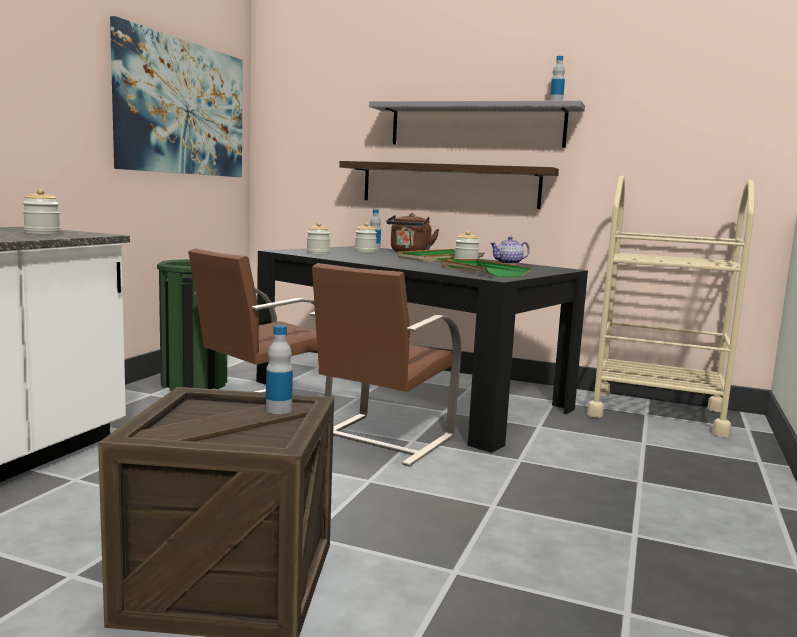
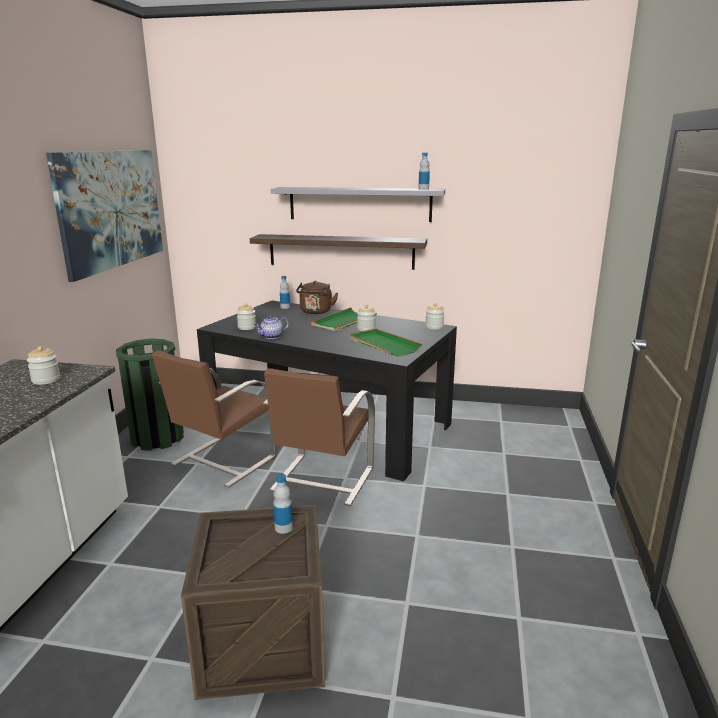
camera: 10 degrees left, 10 degrees up
(365, 252) = (281, 316): jar -> jar (434, 327)
(508, 263) = (397, 322): teapot -> teapot (272, 336)
(656, 413) = (507, 418): beige cart -> none

